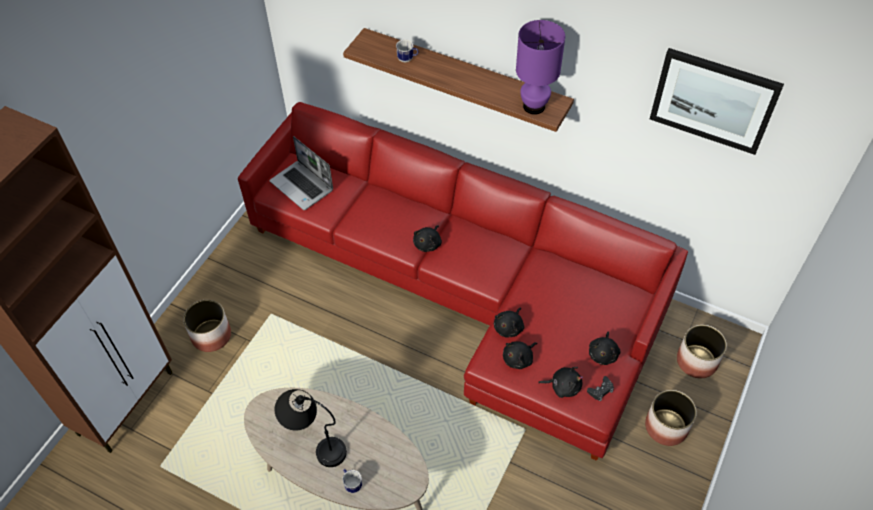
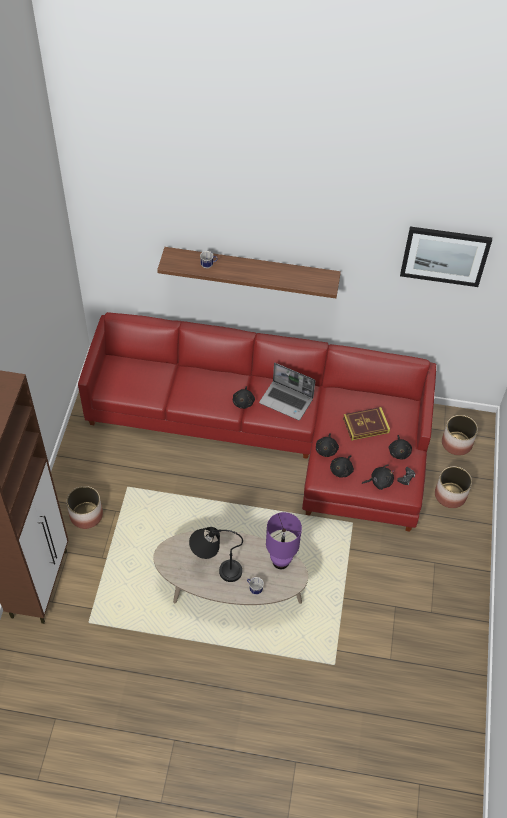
camera: 20 degrees left, 0 degrees up
(303, 186) = (128, 379): laptop -> laptop (287, 401)
(534, 107) = (315, 283): purple table lamp -> purple table lamp (281, 562)
(570, 309) = (366, 425): none -> book

